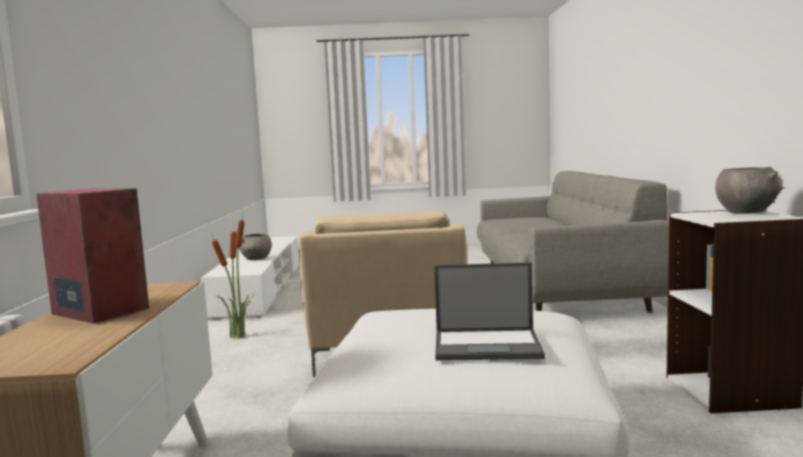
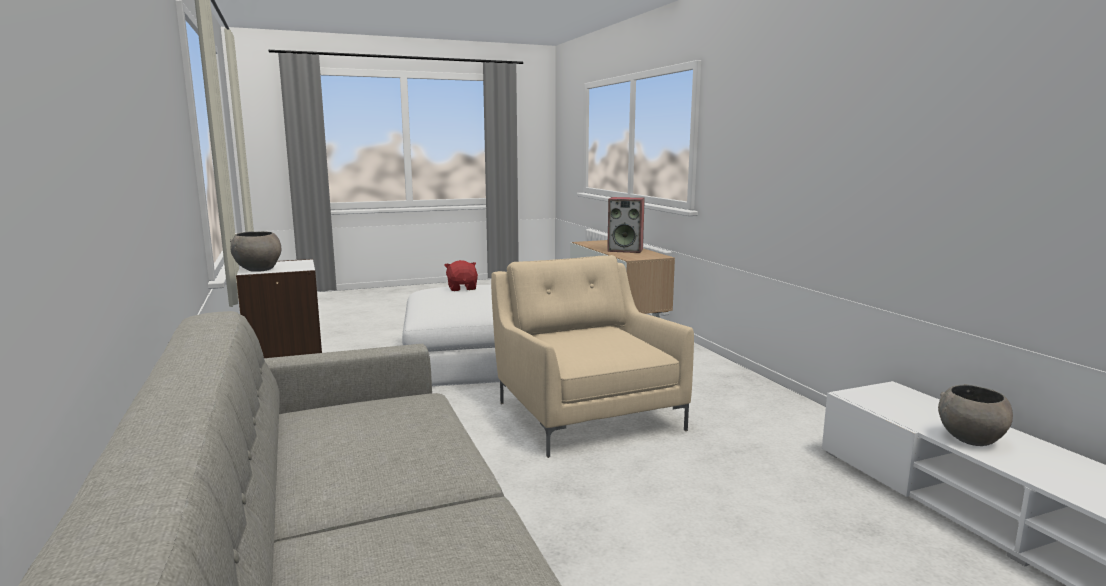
camera: 160 degrees right, 5 degrees up
(239, 336) = (774, 416): potted plant -> none
(488, 345) = (462, 288): laptop -> red plush toy

